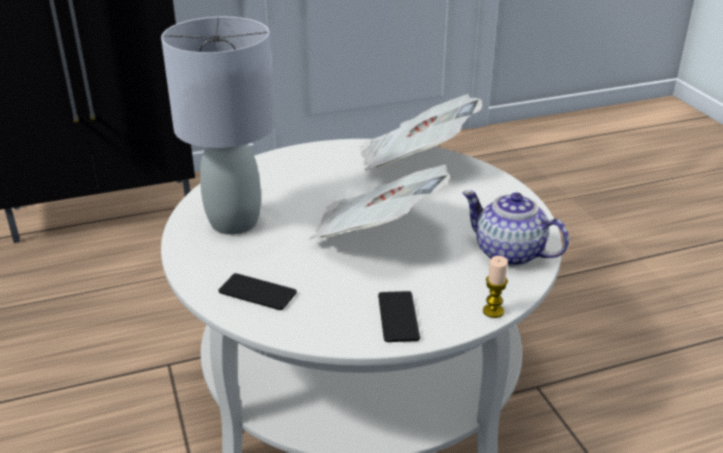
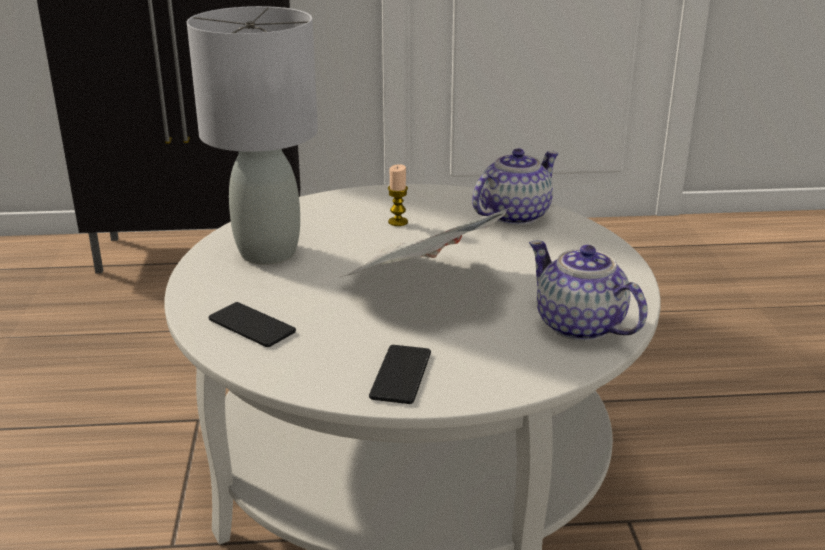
camera: 15 degrees right, 5 degrees down
(414, 161) = (513, 215): newspaper -> teapot
(493, 311) = (523, 386): candle -> candle (398, 222)

